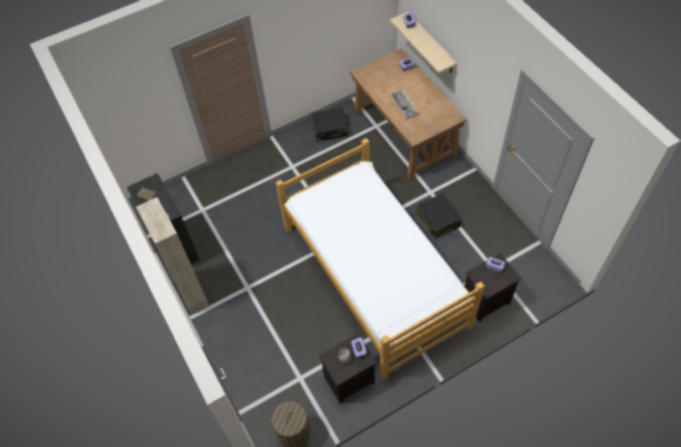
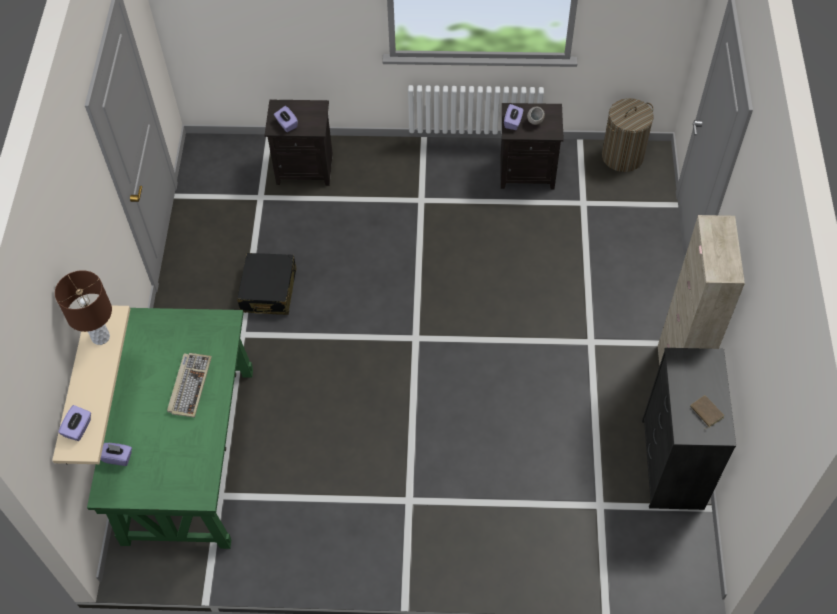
camera: 150 degrees left, 0 degrees up
(330, 129) = (296, 537): black suitcase -> none
(374, 276) = (412, 265): bed -> none
(404, 133) = (189, 453): brown desk -> green desk
(437, 54) = (100, 337): none -> brown table lamp

